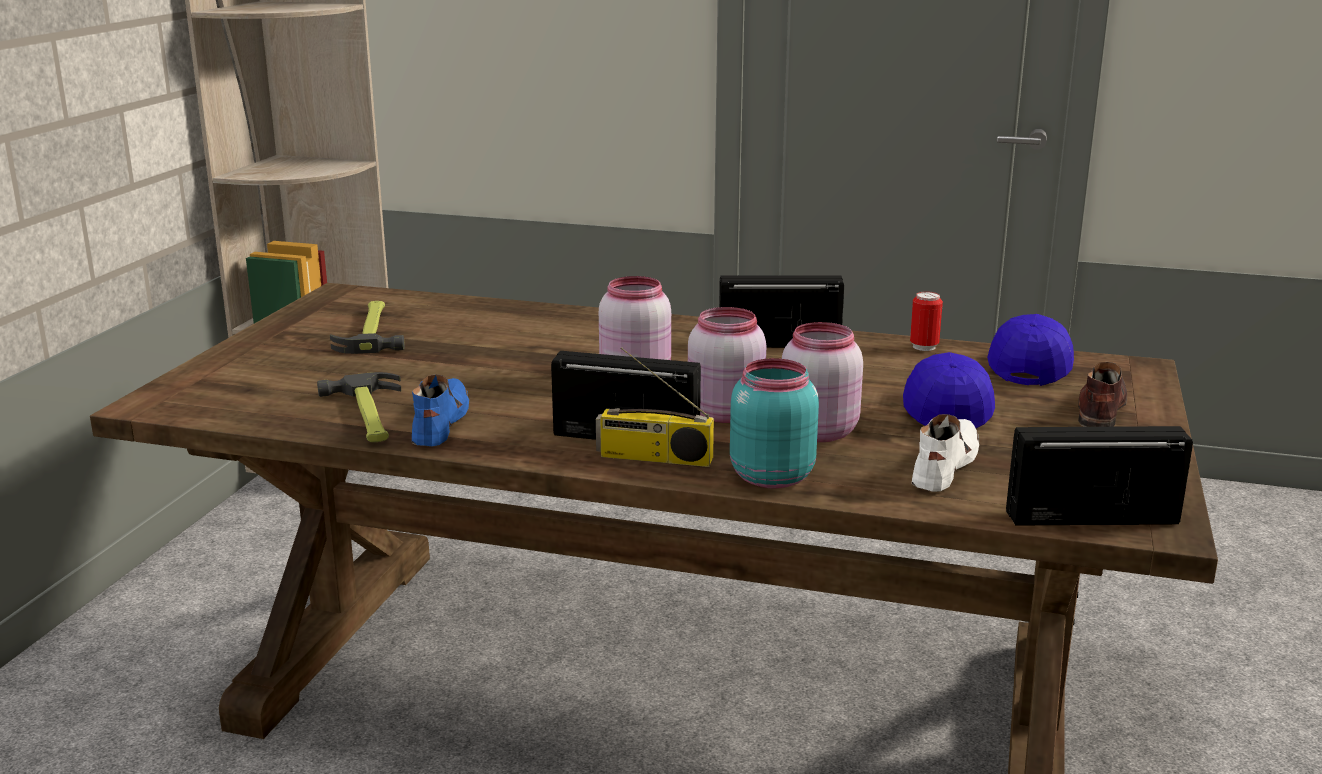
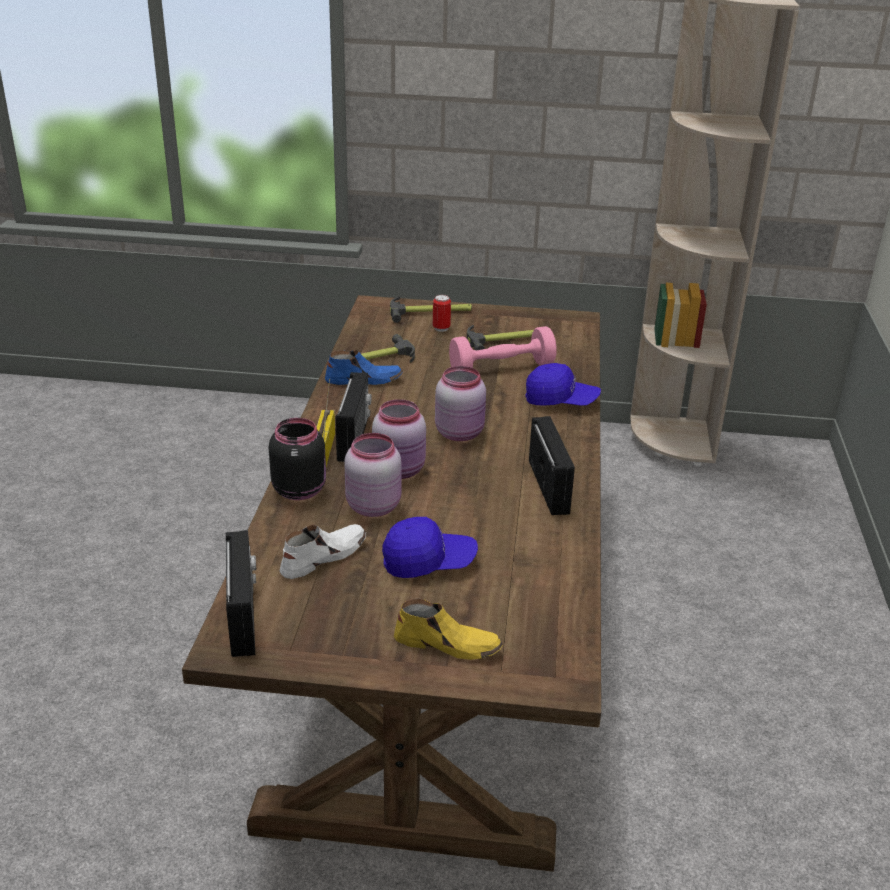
camera: 80 degrees right, 10 degrees up
(227, 368) = (431, 312): none -> hammer
(461, 341) = (501, 369): none -> pink dumbbell
(769, 476) = (300, 489): turquoise jar -> black jar
(924, 347) = (570, 557): can -> can (441, 328)
(943, 466) = (322, 557): white shoe -> white shoe turned 60 degrees counterclockwise
(1030, 367) = (541, 614): blue cap -> blue cap (561, 400)
(1100, 409) = (448, 644): brown shoe -> yellow shoe

